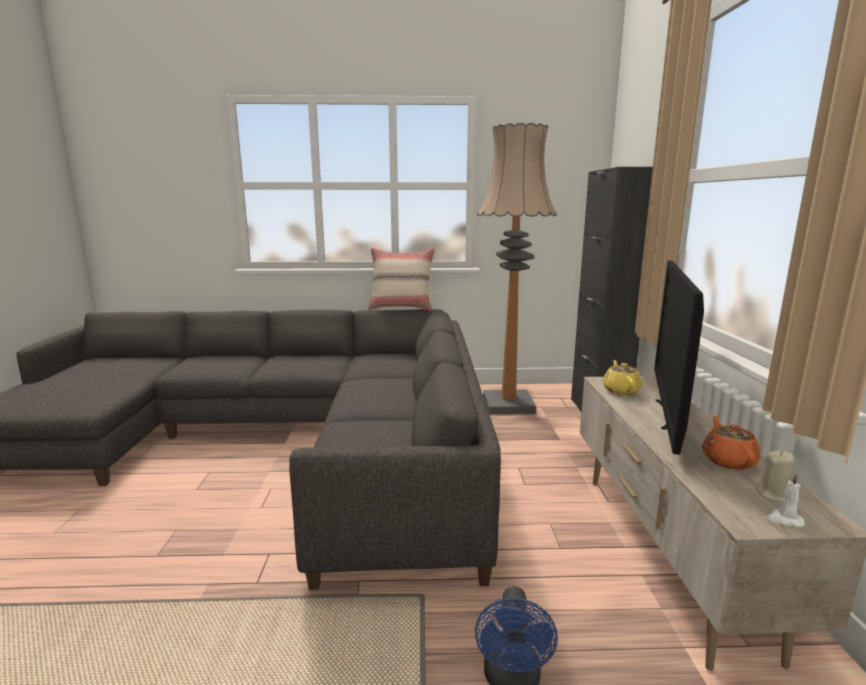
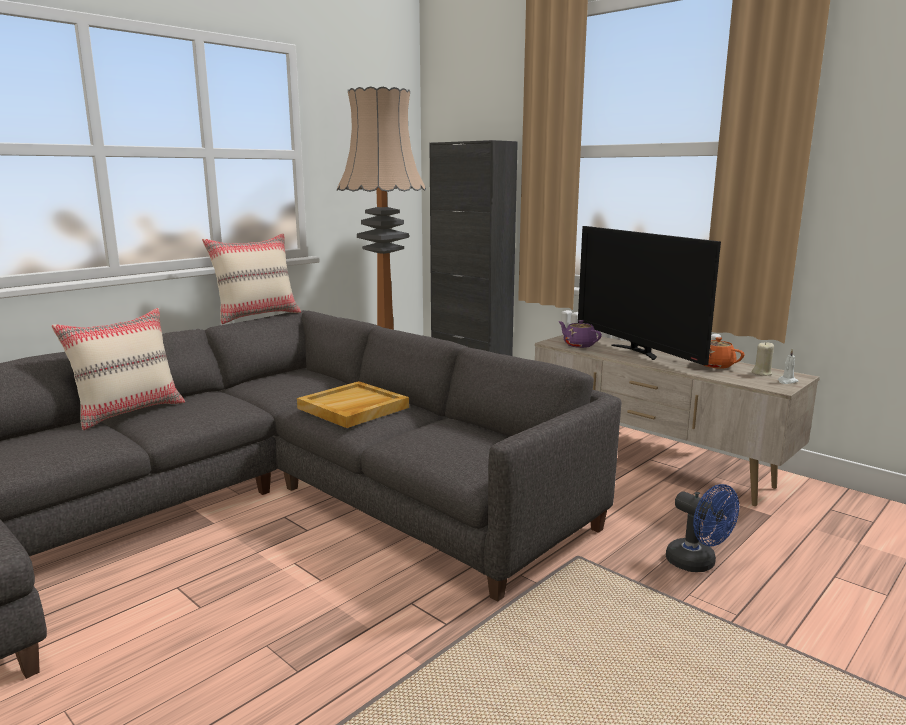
camera: 45 degrees left, 0 degrees up
(279, 356) = (129, 412): none -> beige pillow
(372, 391) = (353, 408): none -> beige tray
(621, 390) = (579, 345): yellow teapot -> purple teapot

